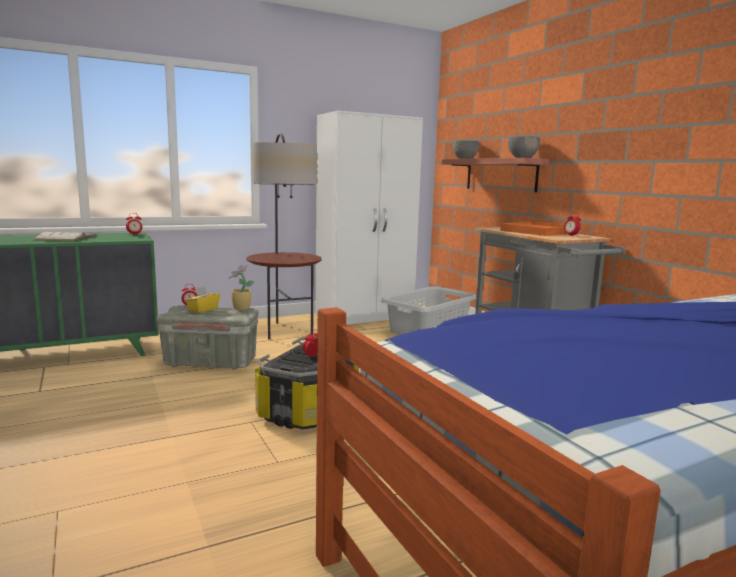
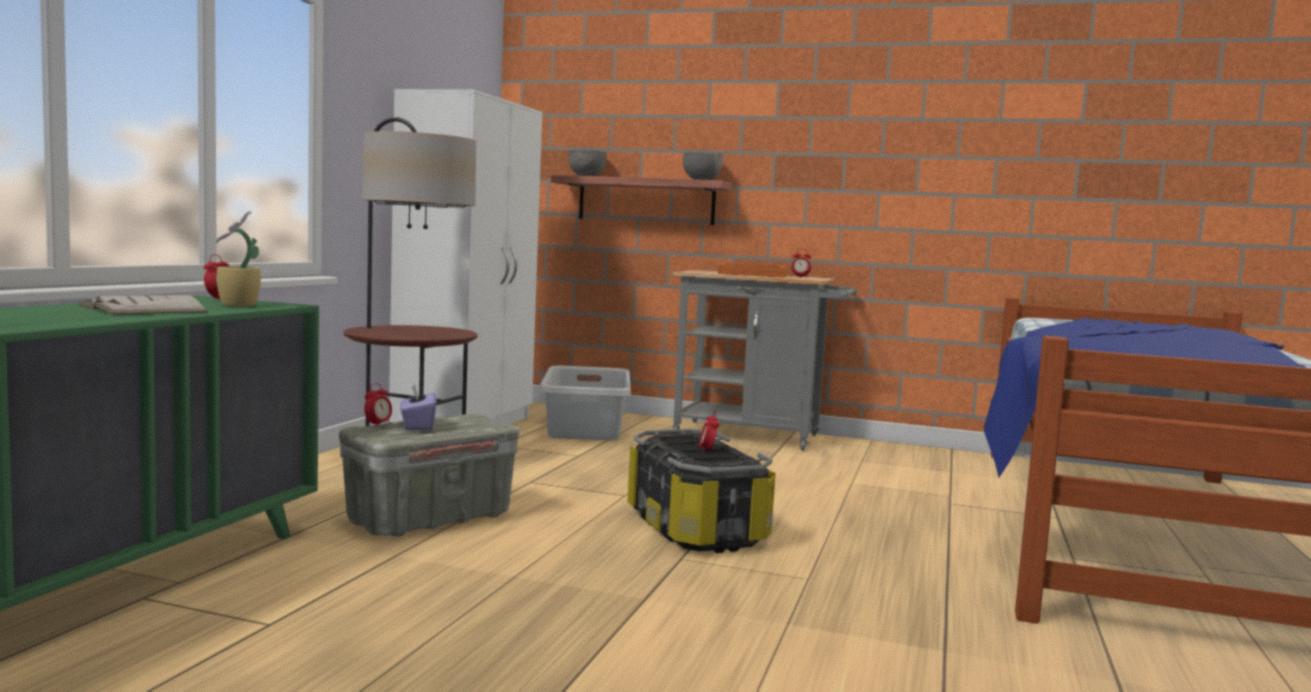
camera: 45 degrees left, 5 degrees down
(203, 310) = (417, 426): yellow tissue box -> purple tissue box
(240, 308) = (462, 416): potted plant -> potted plant (238, 305)

